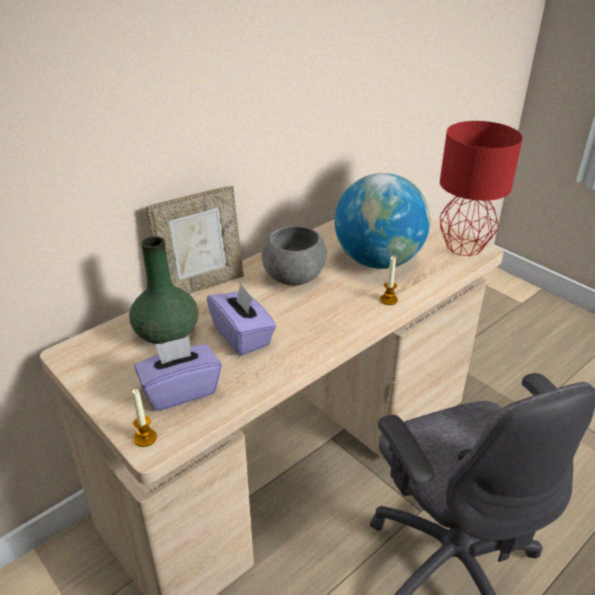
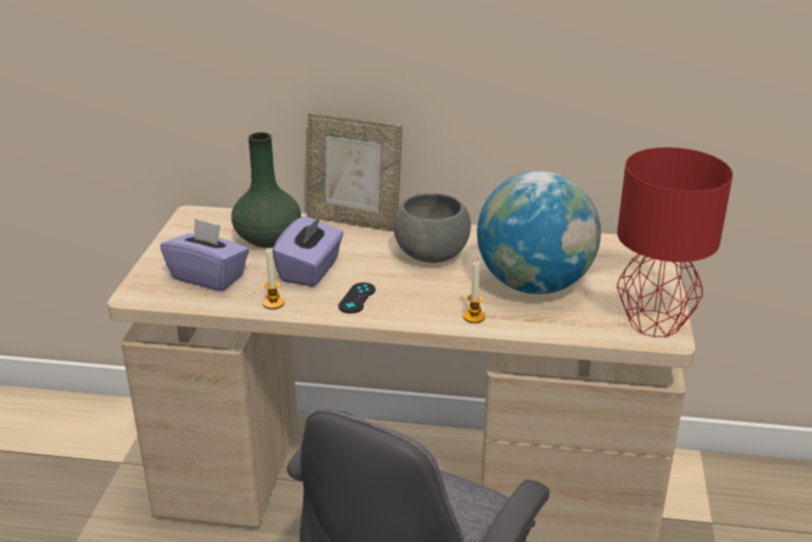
camera: 50 degrees right, 5 degrees down
(145, 438) = (141, 288): candle -> candle (273, 303)
(308, 333) = (357, 298): none -> black game controller

